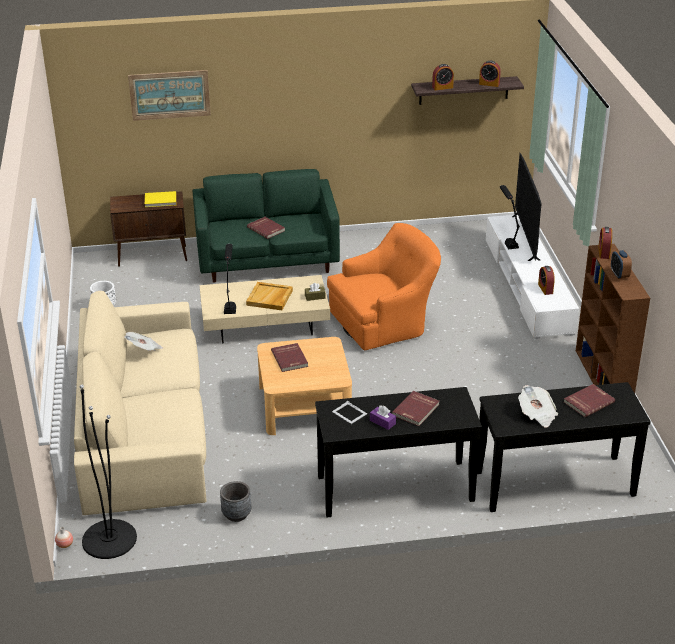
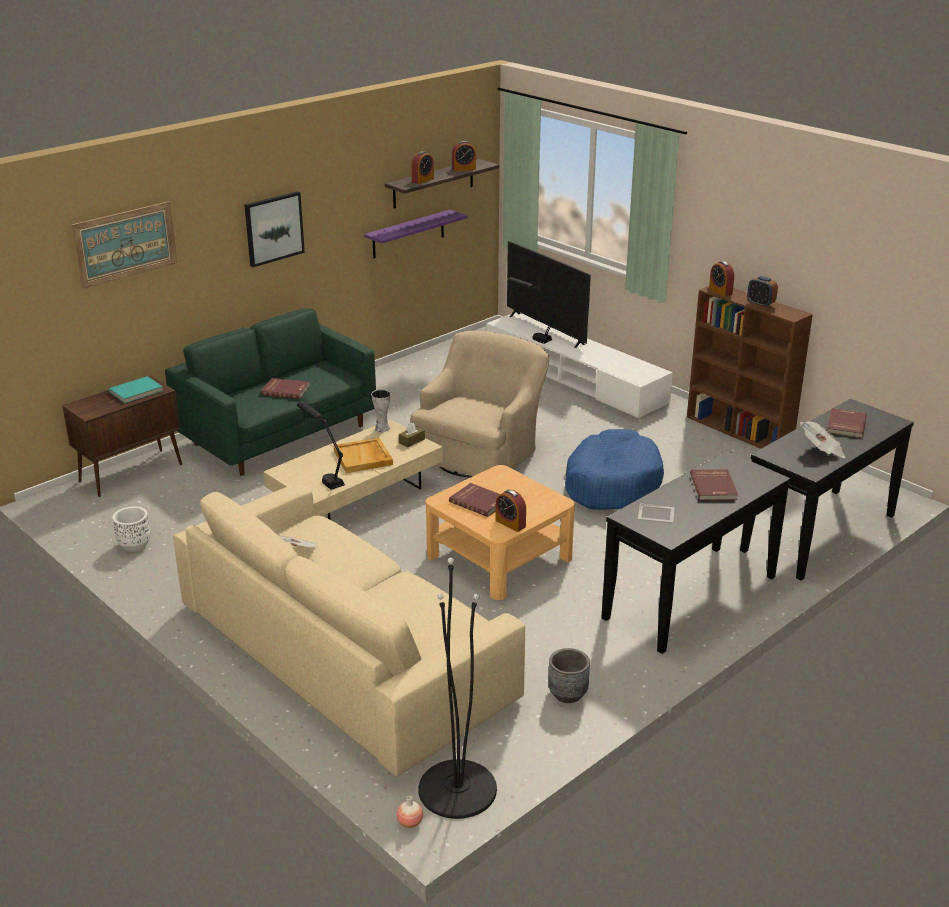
camera: 35 degrees left, 5 degrees down
(160, 201) = (136, 392): yellow book -> turquoise book
(299, 103) = (273, 228): none -> picture
(307, 280) = (381, 428): none -> vase
(382, 422) = (699, 509): purple tissue box -> none
(385, 322) = (481, 452): orange armchair -> beige armchair
(433, 127) = (408, 234): none -> purple shelf
(447, 382) = (611, 483): none -> blue dog bed
(545, 289) = (622, 365): alarm clock -> alarm clock (510, 523)

